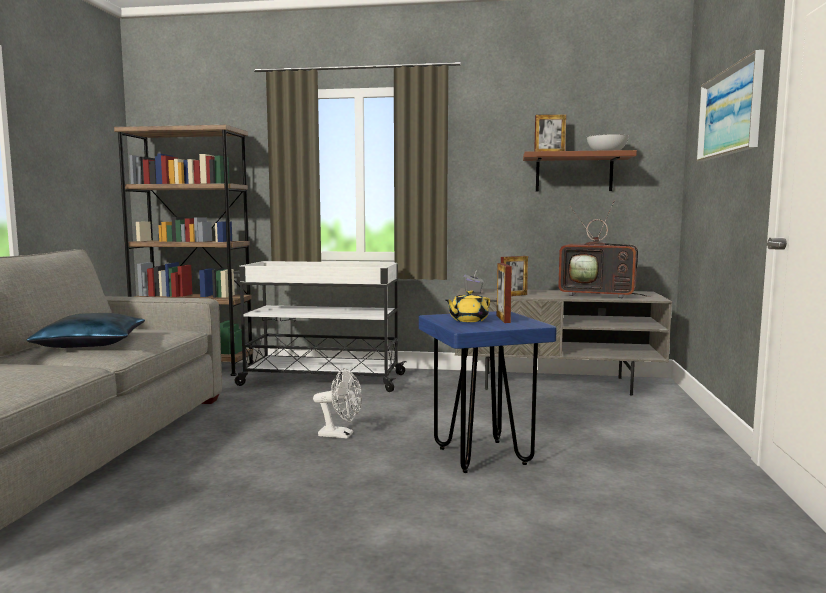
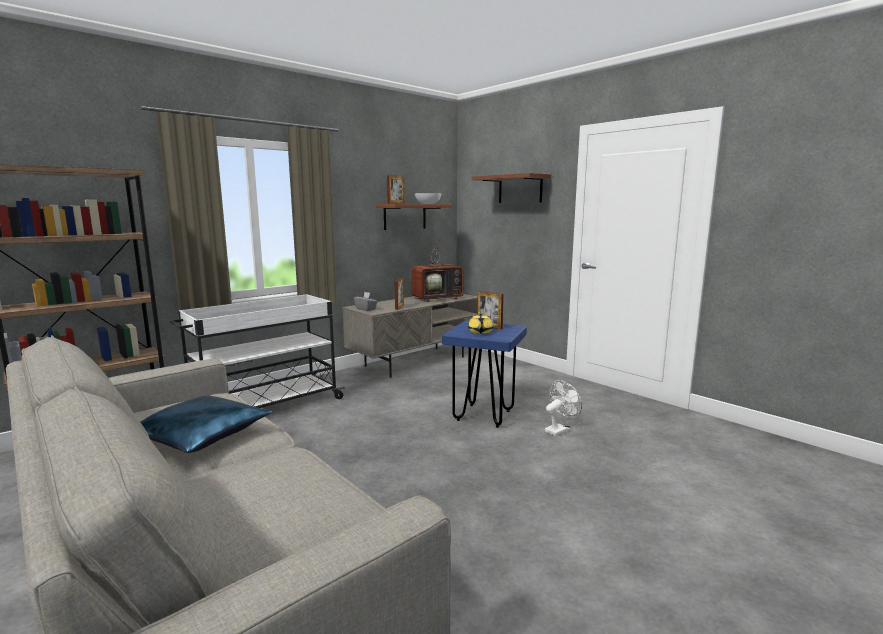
camera: 50 degrees left, 5 degrees up
(341, 435) = (388, 437): white fan -> white fan (559, 429)
(730, 112) = (520, 189): picture -> brown shelf

